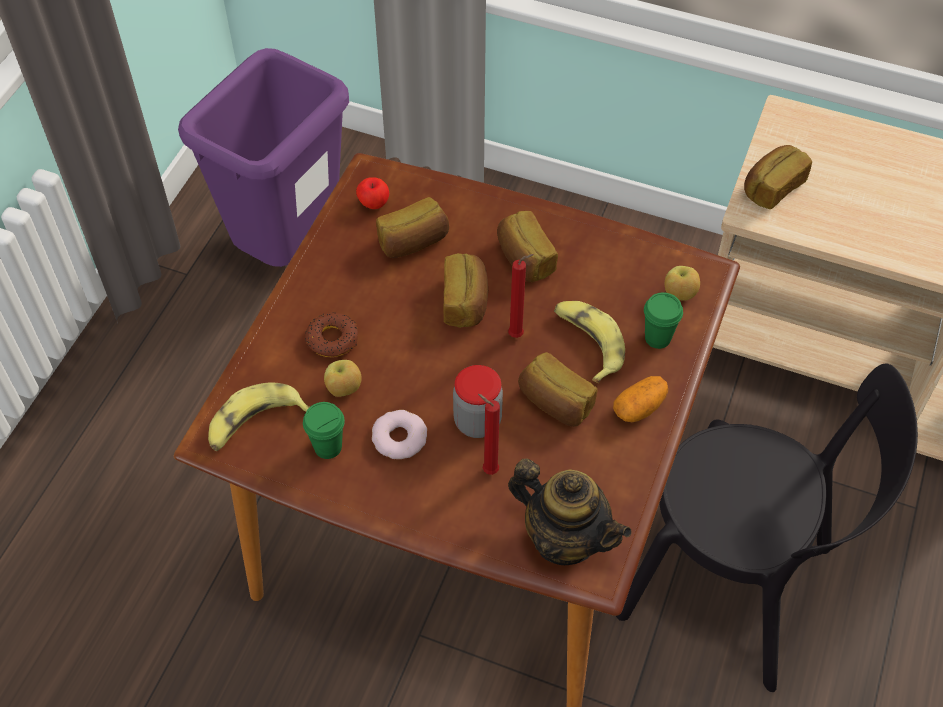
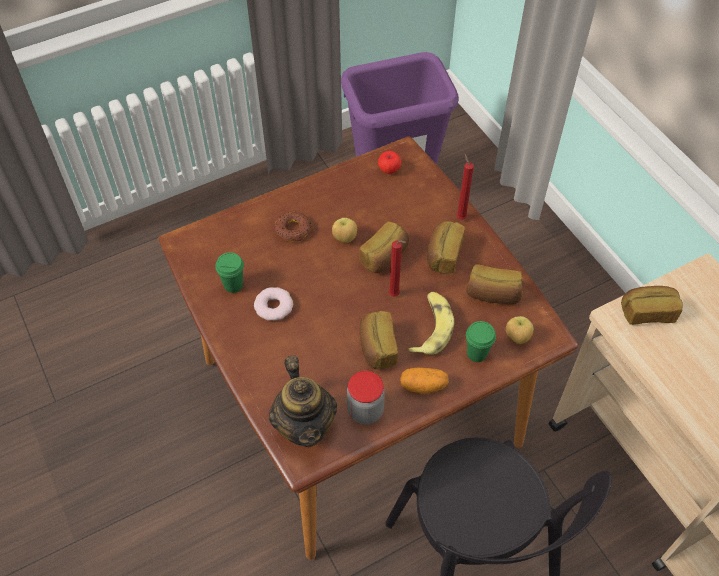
camera: 40 degrees right, 0 degrees up
(255, 423) = (210, 247): banana -> none
(344, 389) = (271, 260): apple -> apple (344, 238)
(413, 242) = (389, 205): bread -> bread (492, 295)
(477, 421) = (323, 327): jar -> jar (365, 411)
(488, 469) = (302, 357): red candle -> red candle (460, 217)

